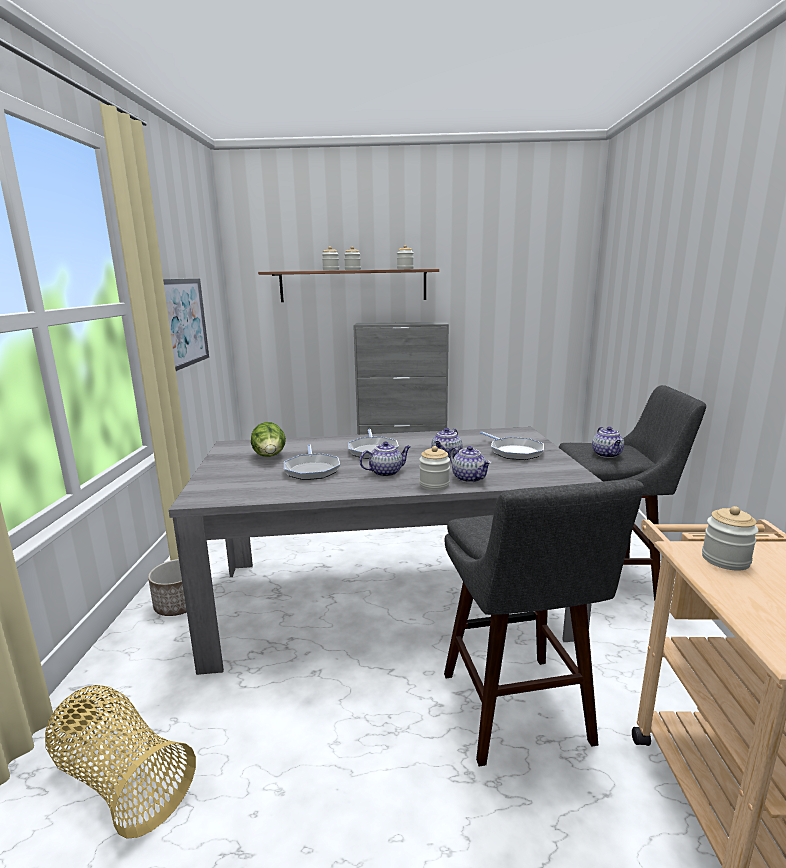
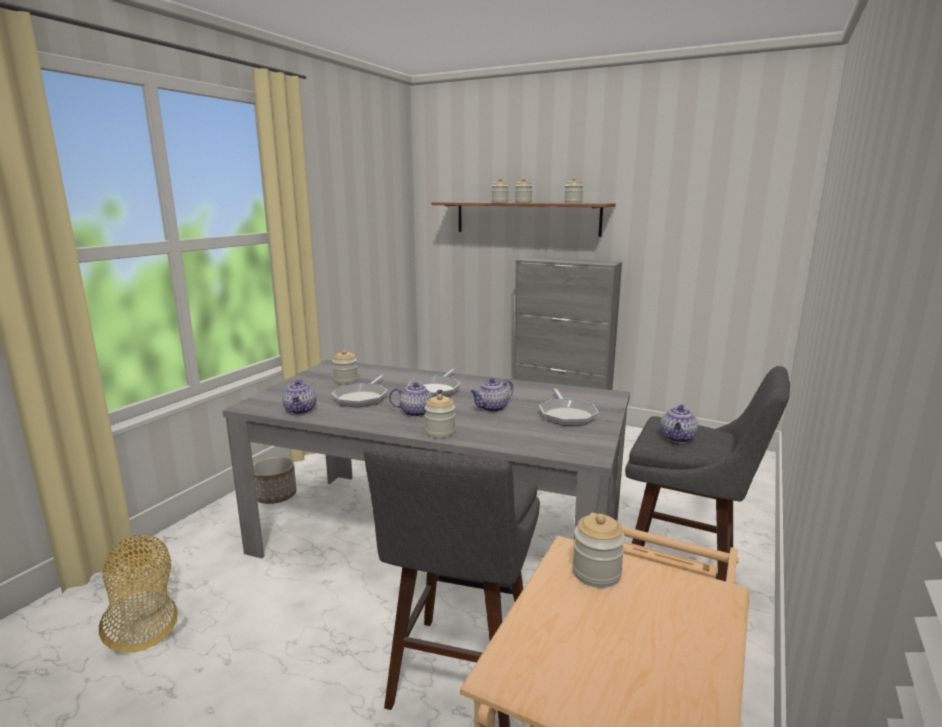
camera: 25 degrees right, 0 degrees up
(182, 323) = (344, 249): picture -> none
(270, 457) = (346, 381): lettuce -> jar
(469, 478) = (481, 433): teapot -> teapot (301, 410)

